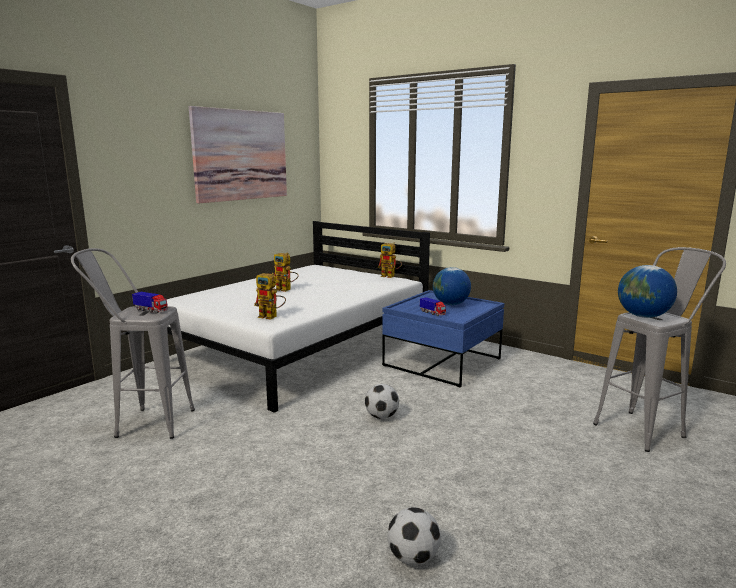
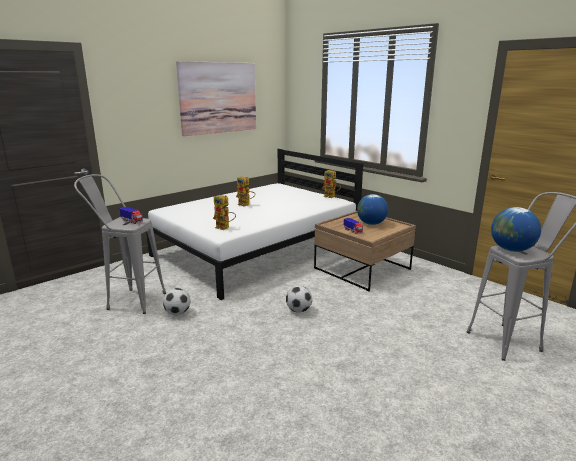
camera: 10 degrees right, 5 degrees up
(413, 558) = (283, 423): football -> football (177, 313)
(442, 362) = (362, 269): blue coffee table -> brown coffee table

